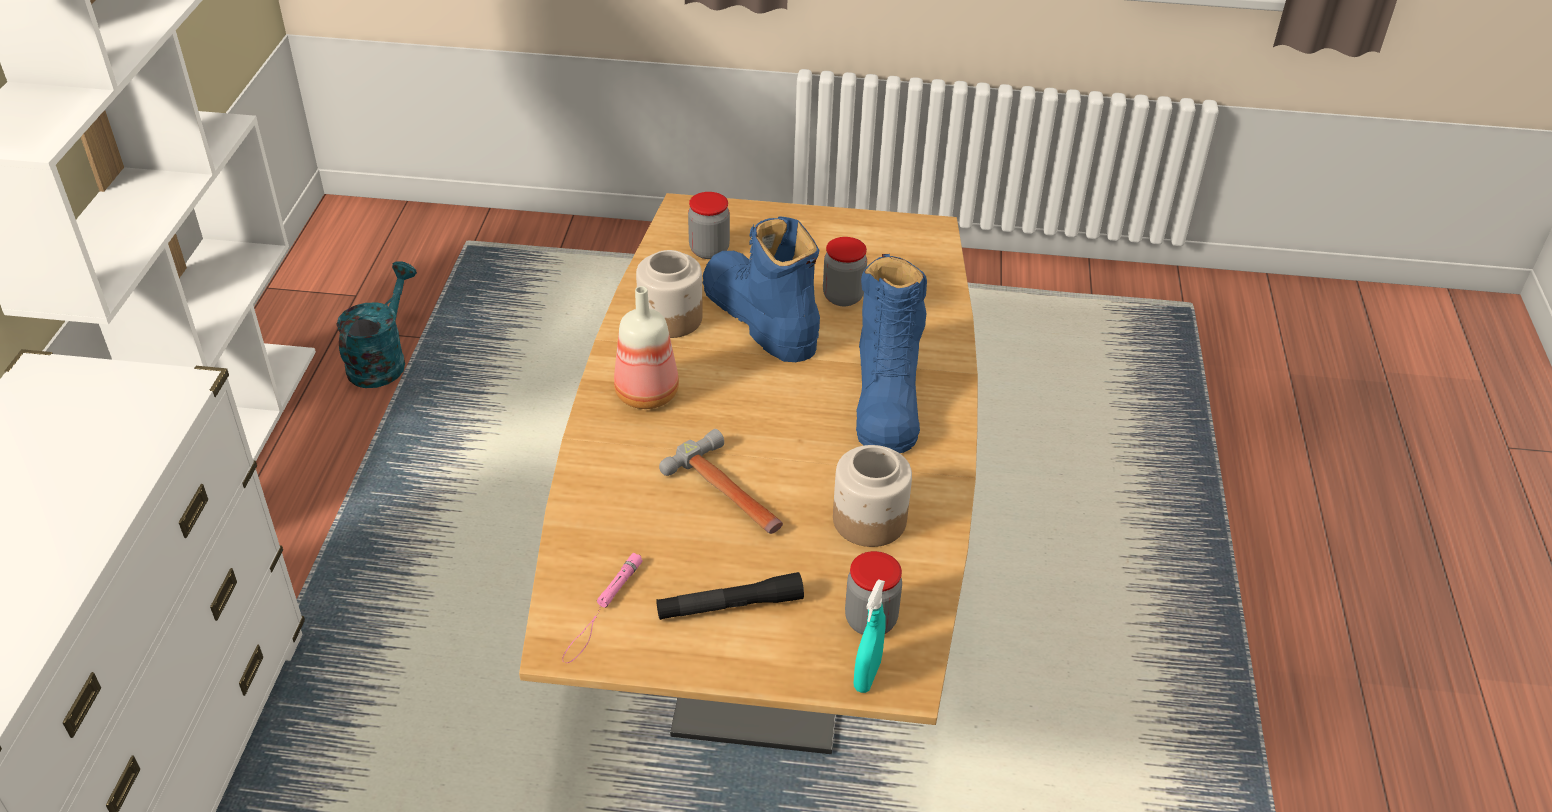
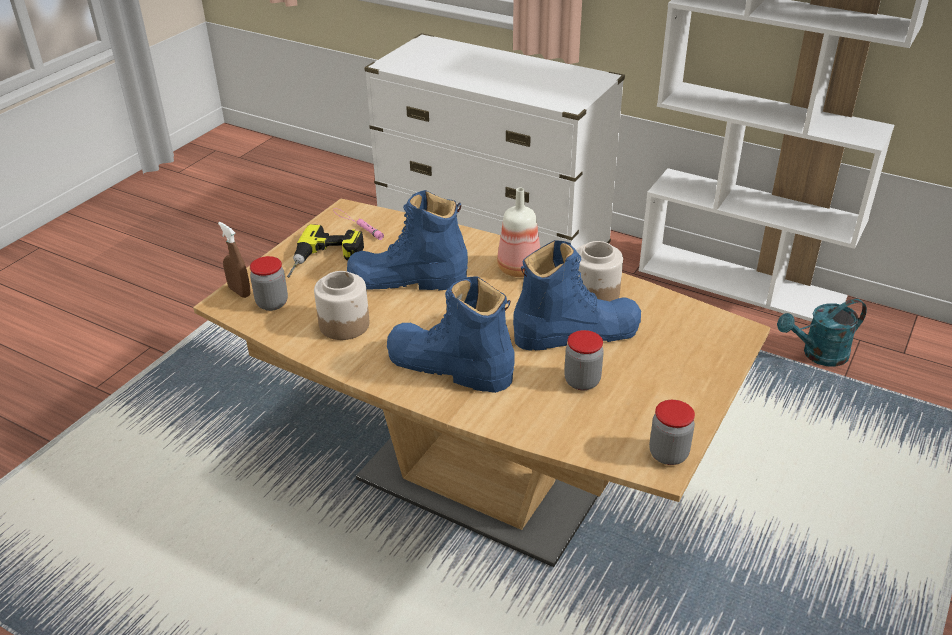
camera: 115 degrees right, 5 degrees down
(382, 360) = (818, 355): turquoise watering can -> turquoise watering can turned 120 degrees clockwise
(709, 250) = (675, 329): jar -> jar (668, 454)
(729, 494) = (407, 279): hammer -> blue boot
(730, 606) = (325, 261): black flashlight -> power drill
(867, 675) = (239, 292): turquoise spray bottle -> brown spray bottle

